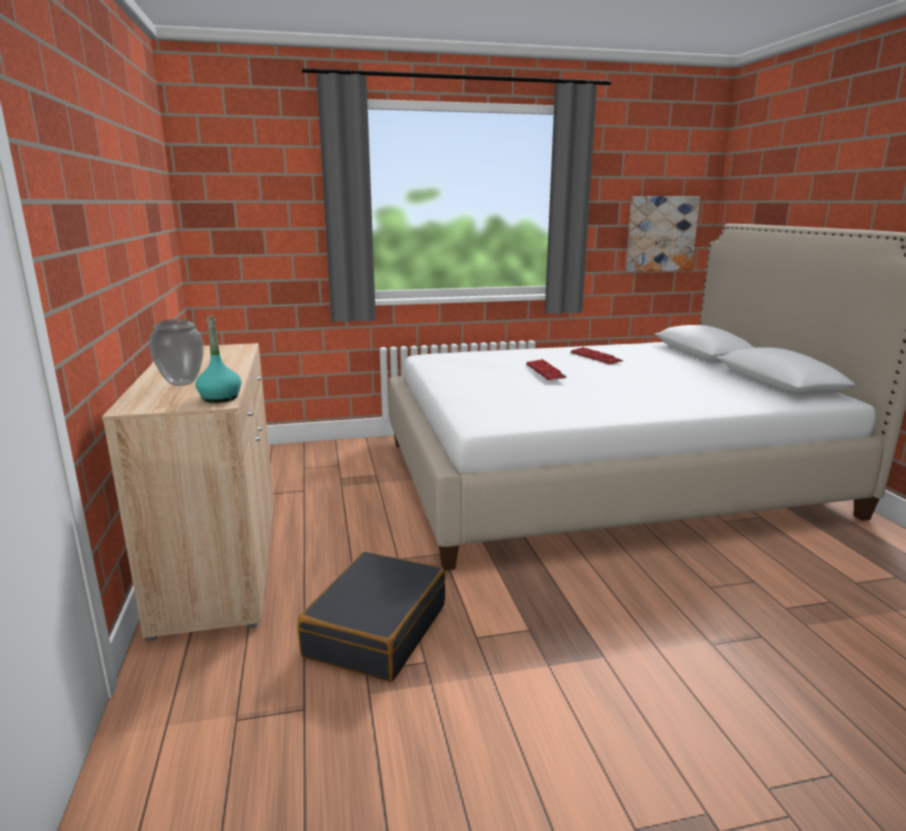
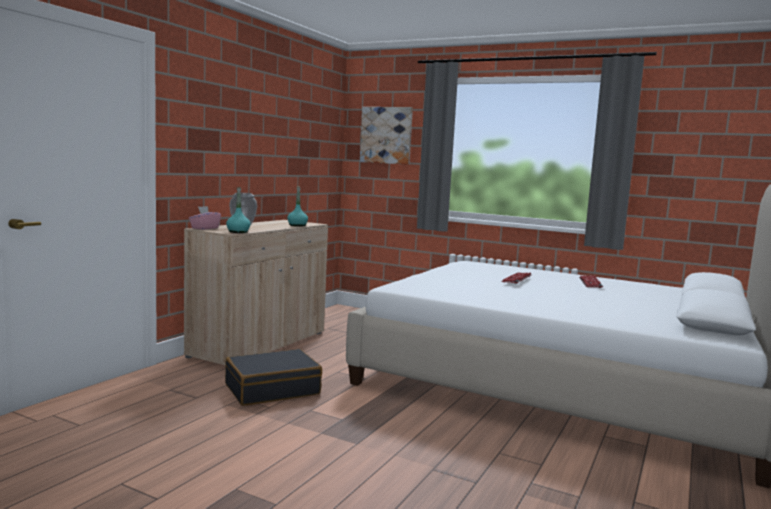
camera: 40 degrees right, 10 degrees down
(136, 405) = (204, 228): none -> pink tissue box
(237, 357) = (297, 225): none -> turquoise bottle
(660, 233) = (720, 186): picture -> picture (386, 135)

